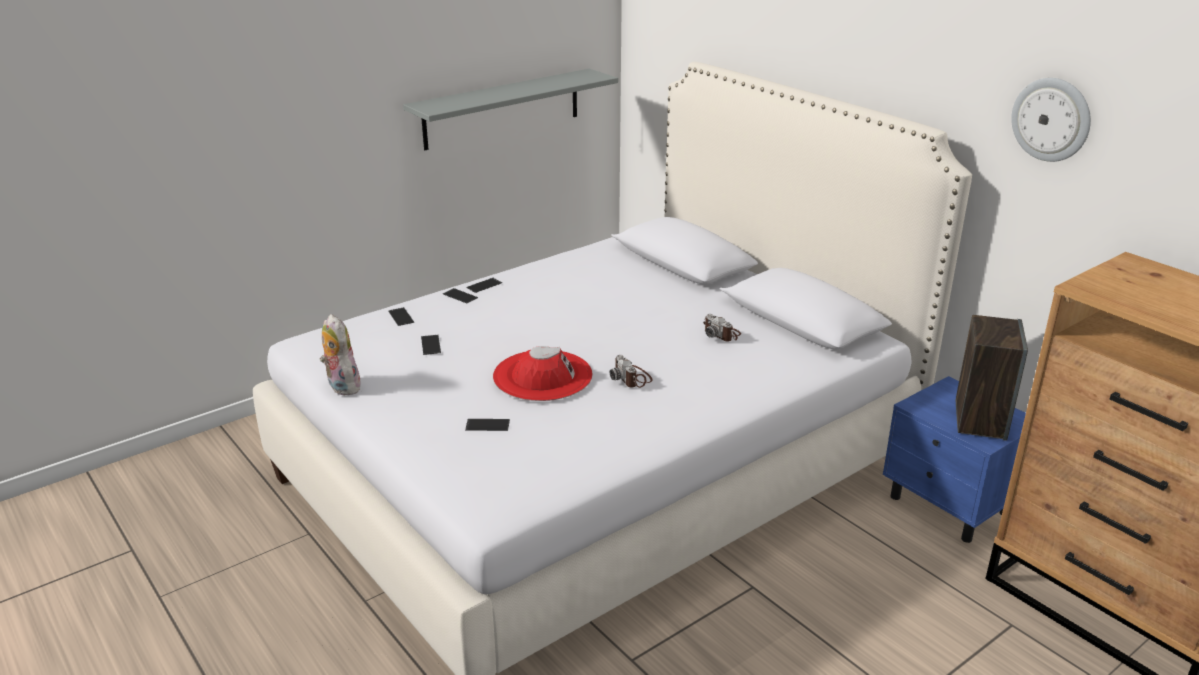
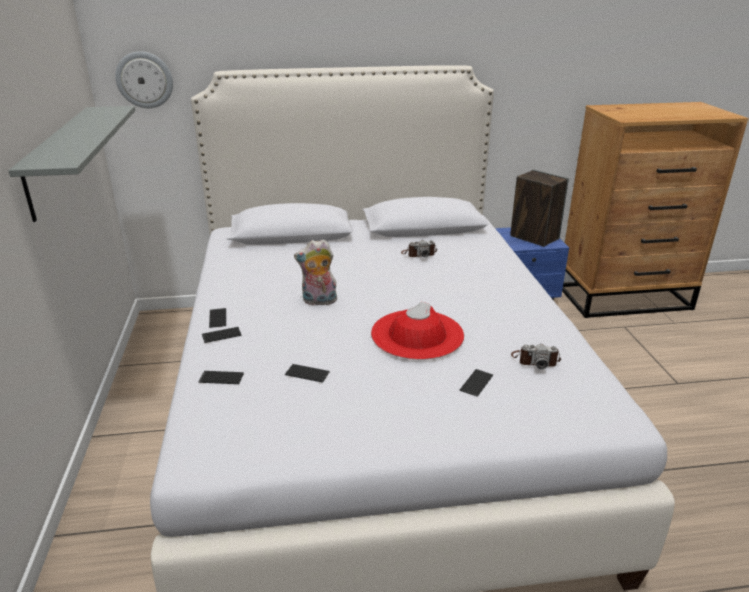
camera: 60 degrees left, 0 degrees up
(341, 386) = (329, 453): plush toy -> plush toy (318, 301)
(632, 378) = (452, 301): camera -> camera (535, 360)
(1051, 119) = (529, 40): wall clock -> wall clock (144, 80)

